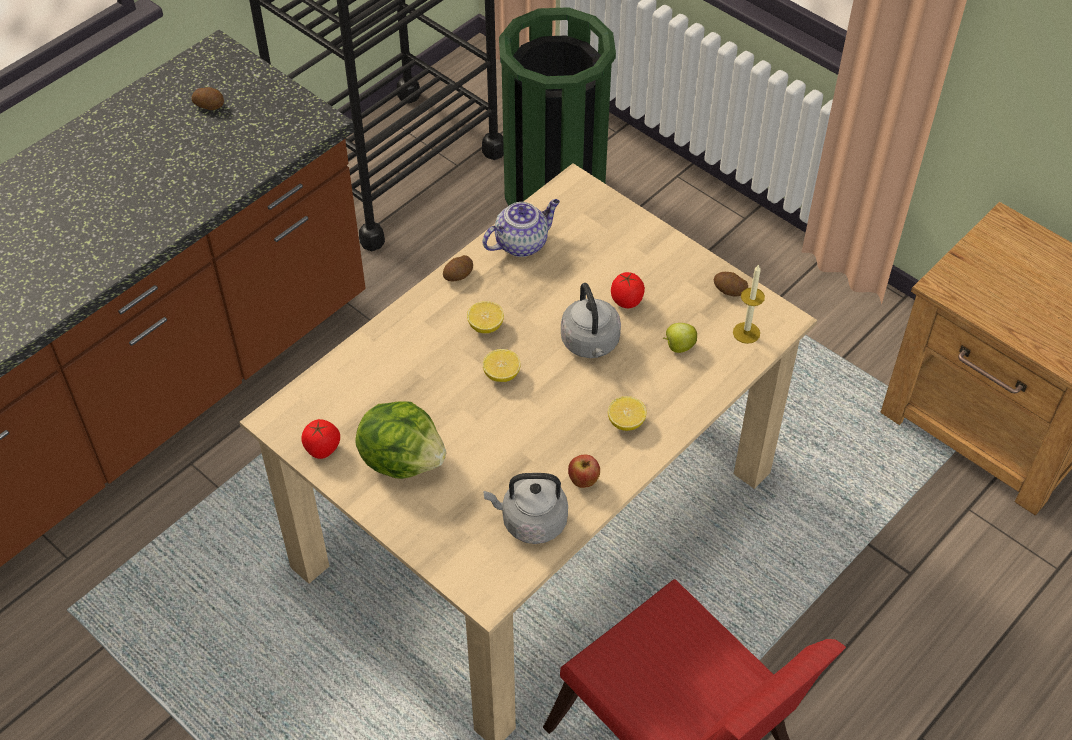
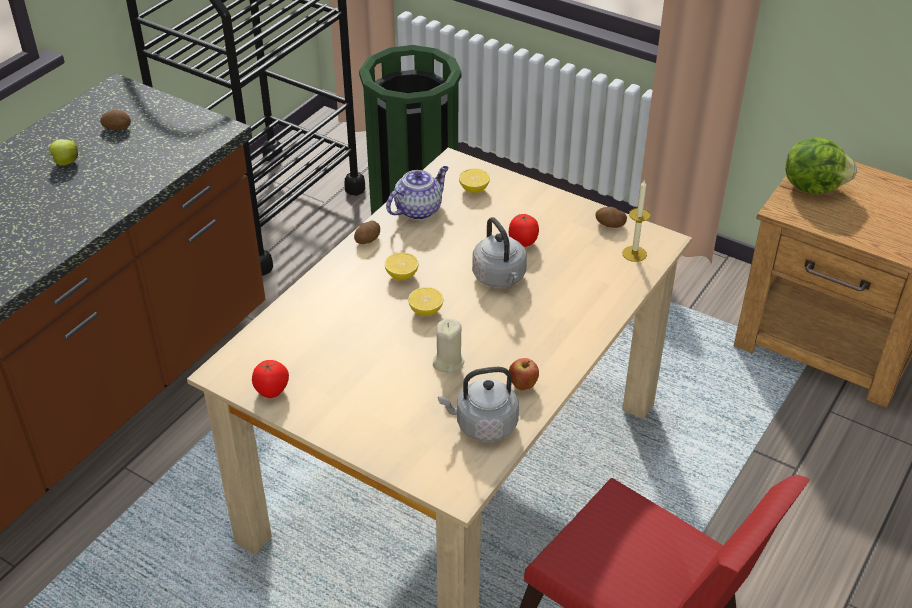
camera: 10 degrees left, 10 degrees down
(402, 459) = (350, 389): lettuce -> lettuce (813, 186)
(511, 441) = (448, 362): none -> beige candle
(626, 422) = (548, 334): lemon -> lemon (474, 189)
(678, 346) = (578, 271): apple -> apple (65, 163)

